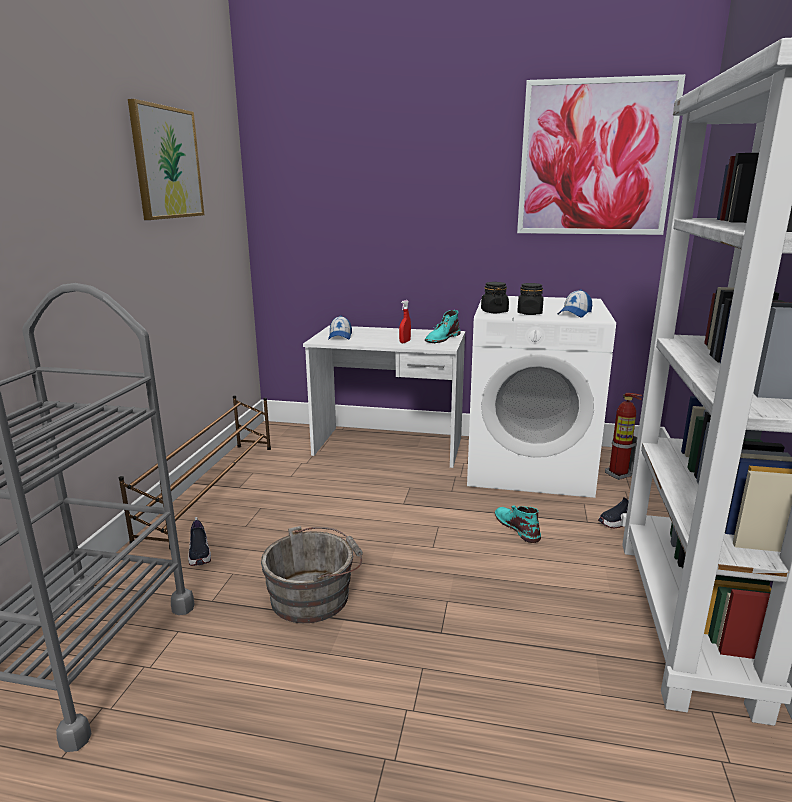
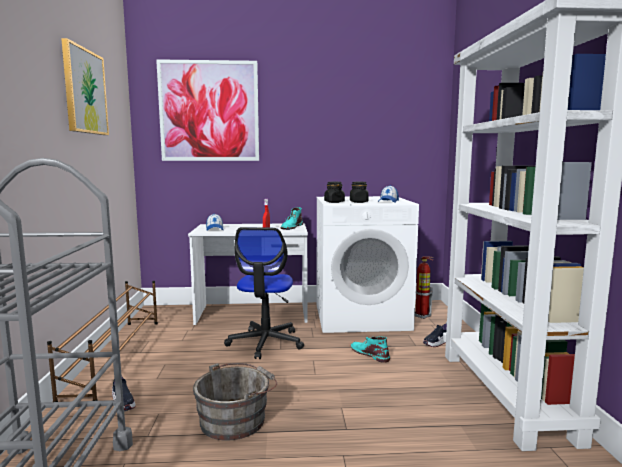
camera: 15 degrees left, 10 degrees down
(388, 492) = (265, 343): none -> office chair
(595, 158) = (385, 105): picture -> picture (209, 111)

